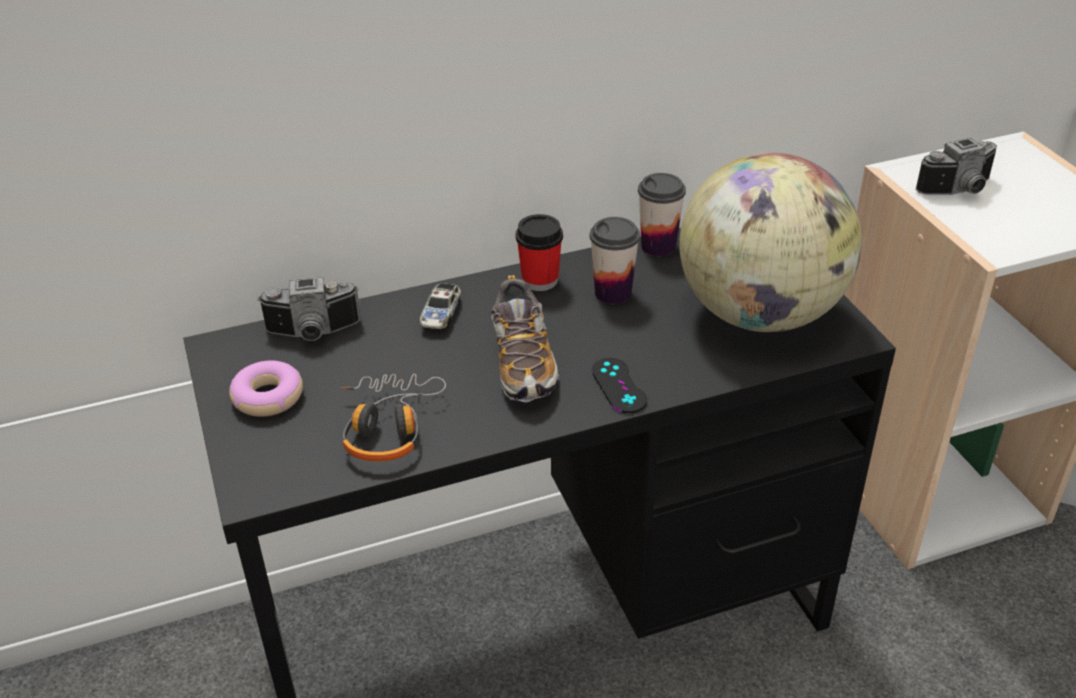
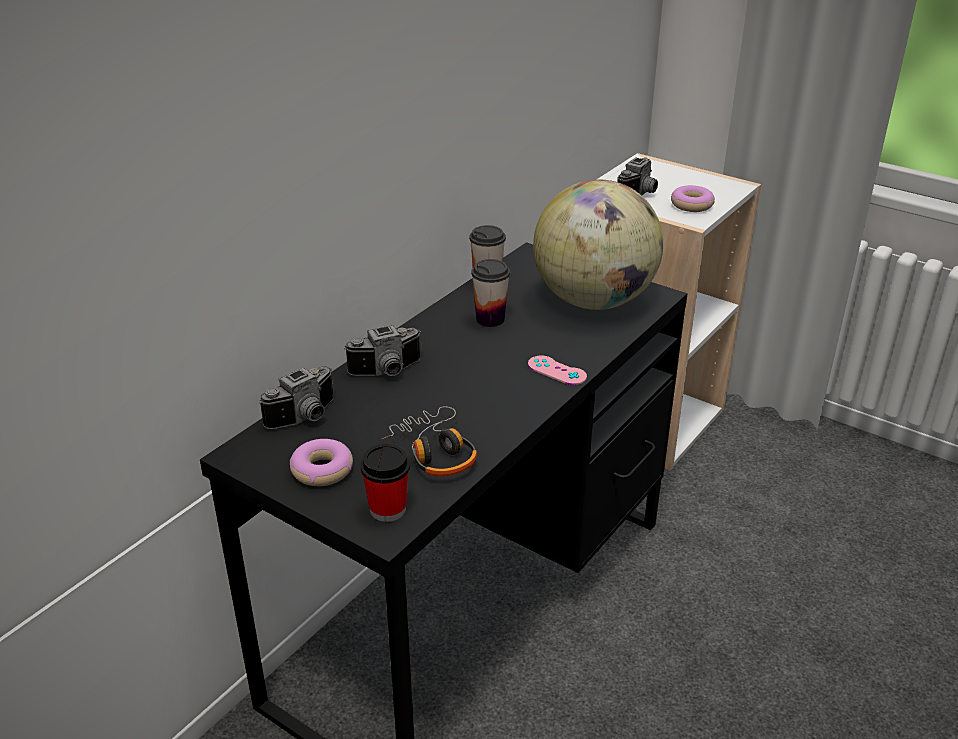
camera: 35 degrees left, 5 degrees down
(441, 314) = (388, 372): toy car -> camera
(523, 363) = (480, 380): shoe -> none
(540, 280) = (432, 328): cup -> cup (388, 509)
(618, 386) = (557, 371): black game controller -> pink game controller
(1017, 227) = (692, 205): none -> donut

